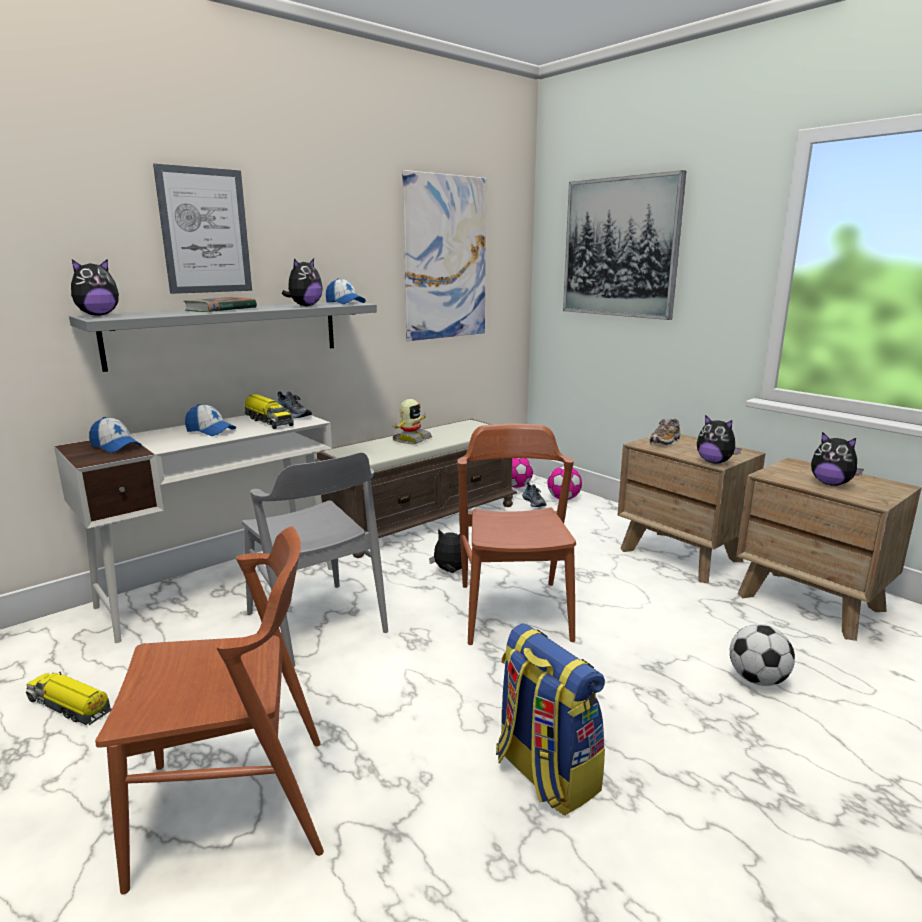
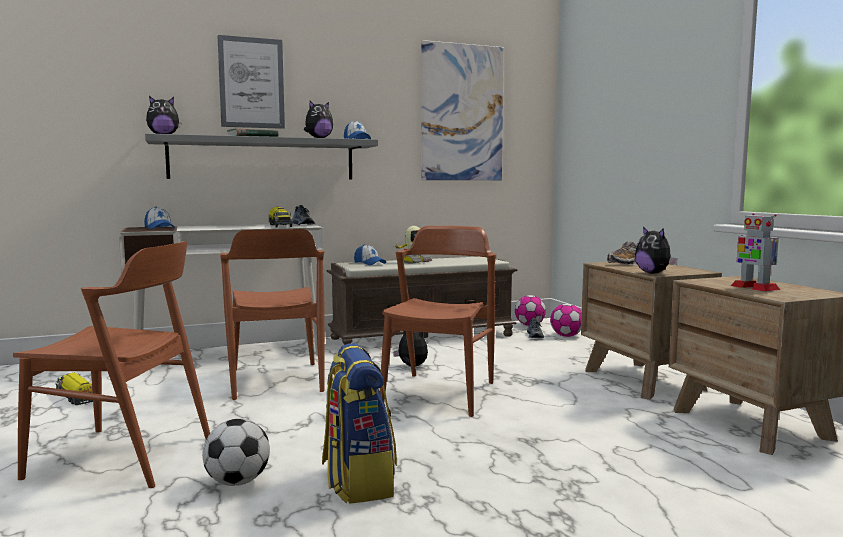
camera: 20 degrees right, 10 degrees down
(210, 431) = (231, 226): cap -> cap (369, 263)
(316, 622) = (276, 380): grey chair -> brown chair
(620, 248) = (616, 96): picture -> none
(757, 679) = (623, 462): football -> football (237, 482)
(831, 484) = (754, 288): plush toy -> toy robot

